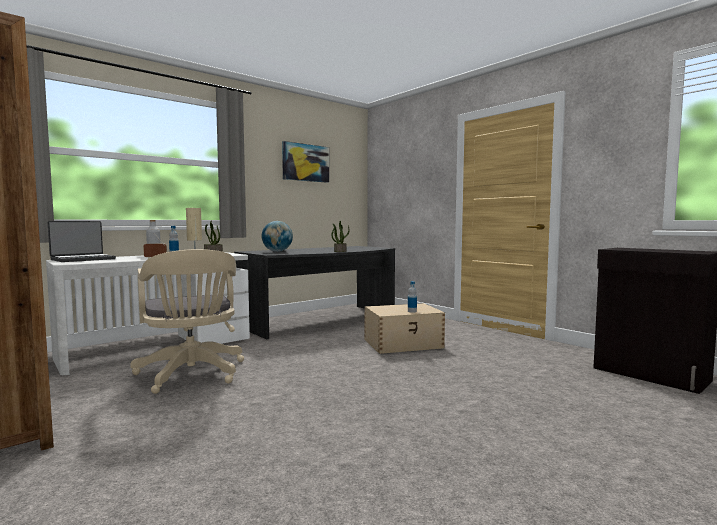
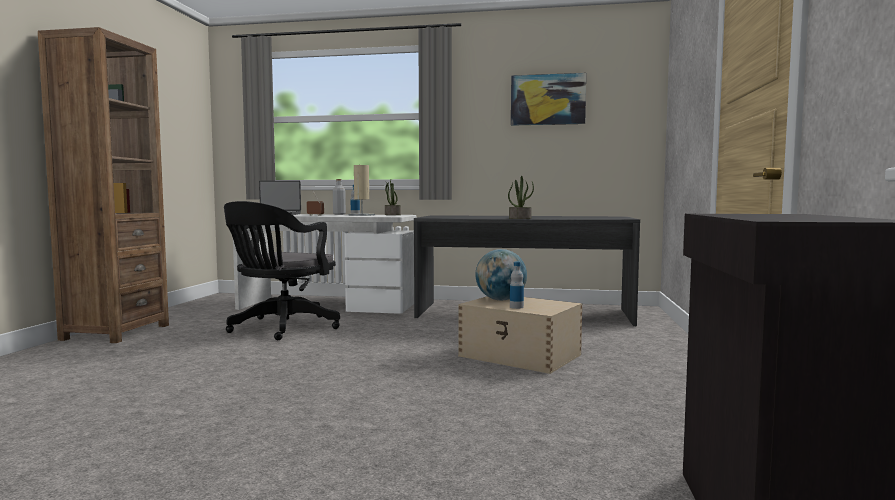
camera: 50 degrees right, 0 degrees up
(192, 375) = (281, 328): beige office chair -> black office chair
(277, 251) = (462, 216): globe -> globe (500, 300)

